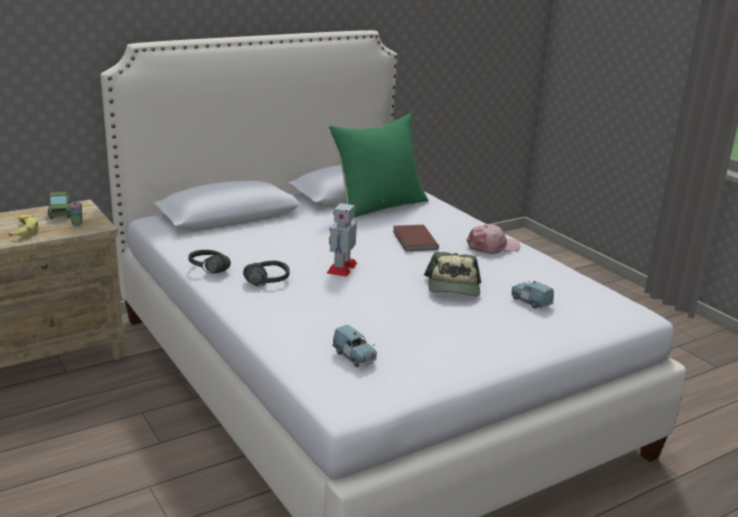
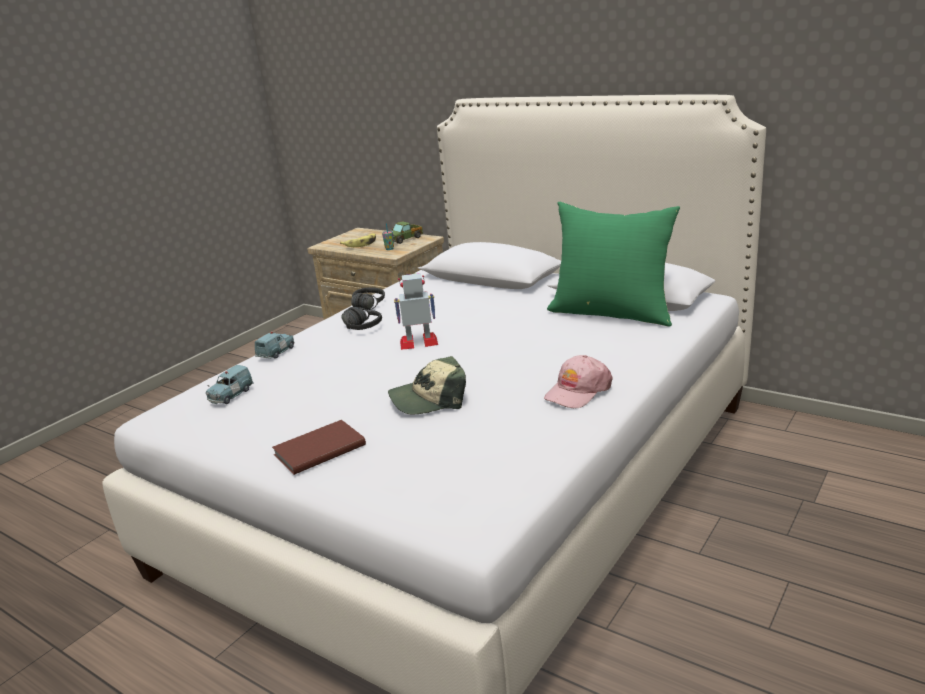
camera: 70 degrees right, 0 degrees up
(413, 240) = (535, 351): brown book -> brown book (318, 449)
(492, 247) = (577, 391): pink cap -> pink cap turned 90 degrees clockwise
(530, 301) = (433, 448): blue toy car -> blue toy car (276, 352)

